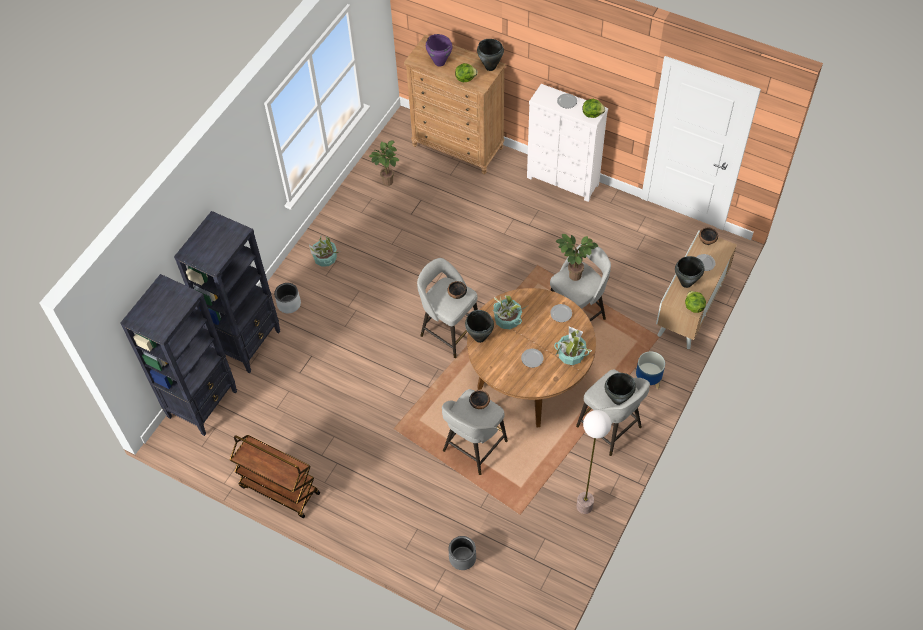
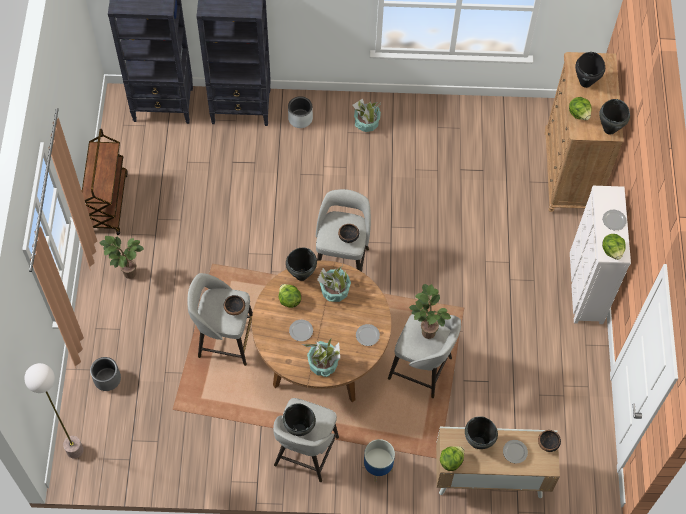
camera: 60 degrees right, 5 degrees up
(388, 183) = (486, 133): potted plant -> potted plant (128, 274)
(439, 62) = (585, 82): purple cooking pot -> black cooking pot
(498, 356) = (289, 300): none -> lettuce
(584, 506) = (207, 463): floor lamp -> floor lamp (74, 450)

